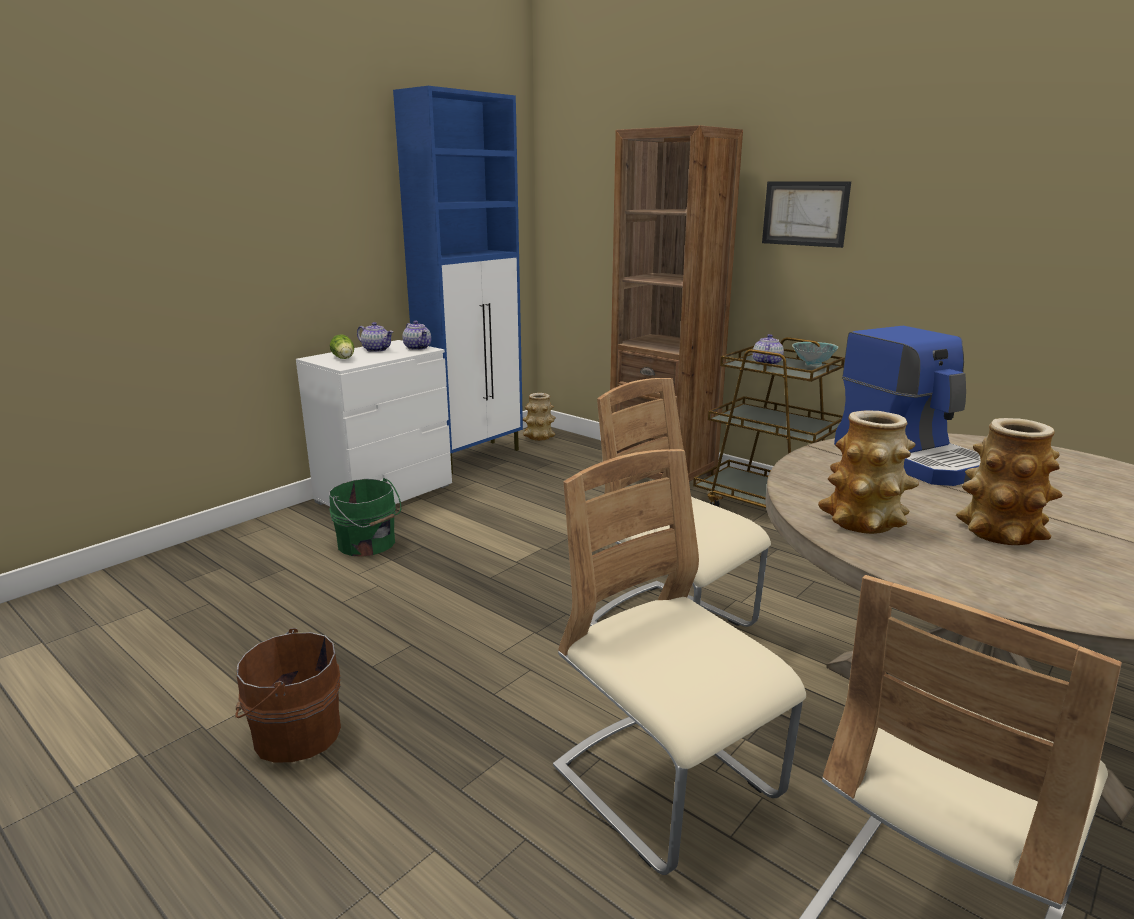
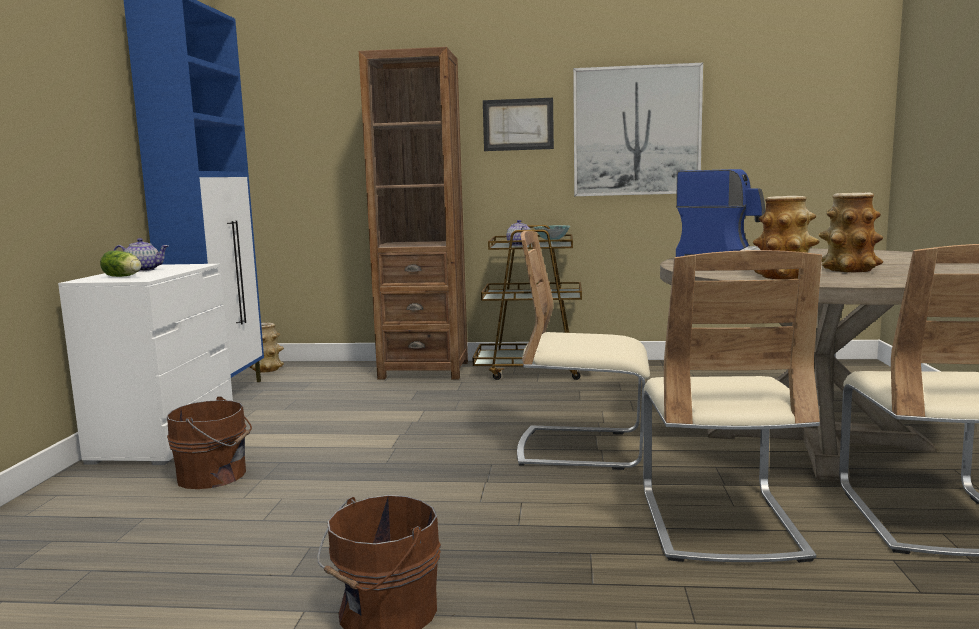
camera: 35 degrees left, 10 degrees down
(368, 544) = (215, 476): green bucket -> brown bucket
(418, 348) = (188, 265): teapot -> none
(666, 786) = (720, 523): beige chair -> beige chair turned 105 degrees counterclockwise
(956, 233) = (636, 131): none -> picture

